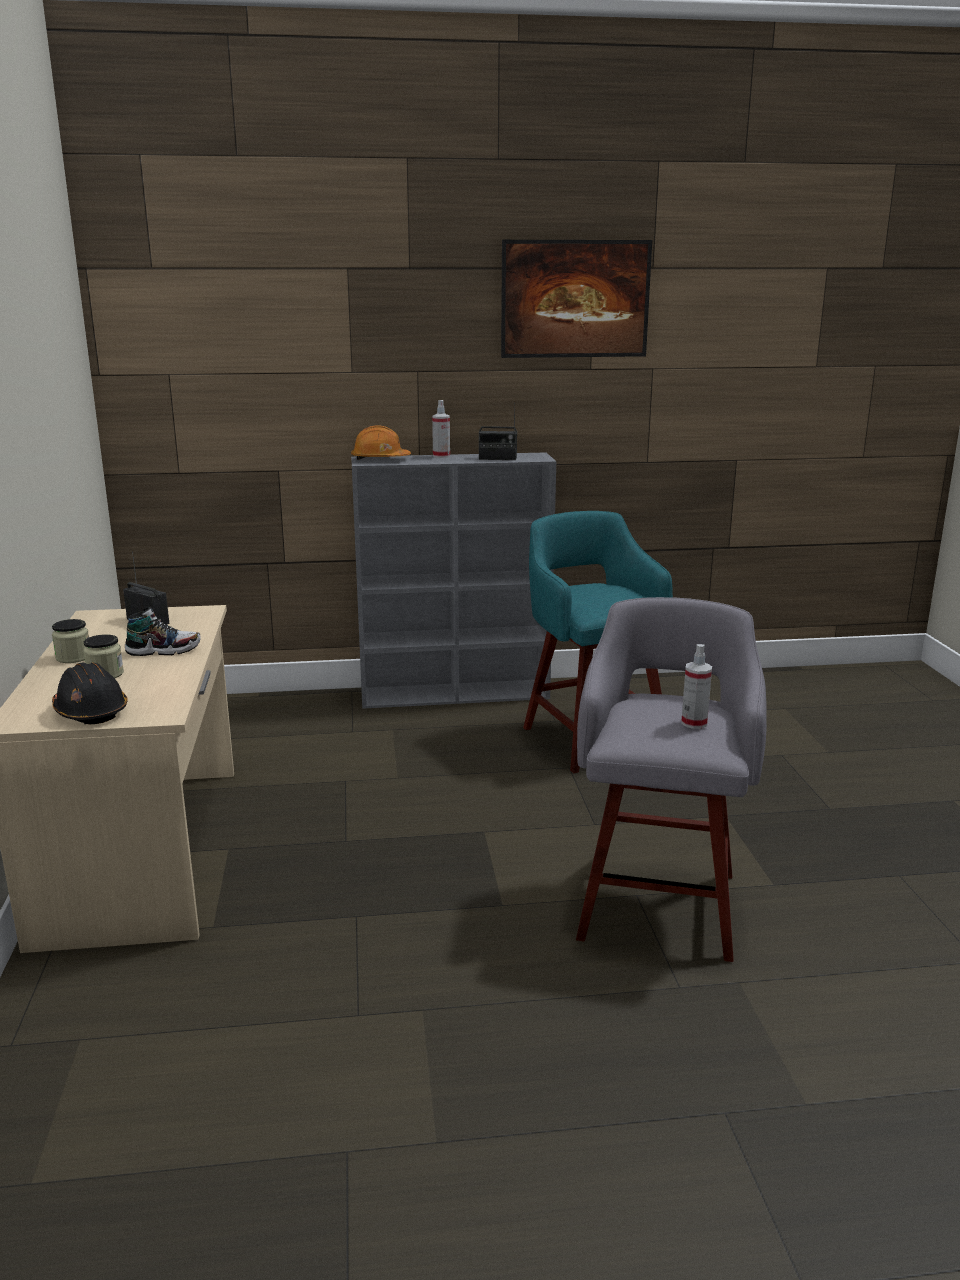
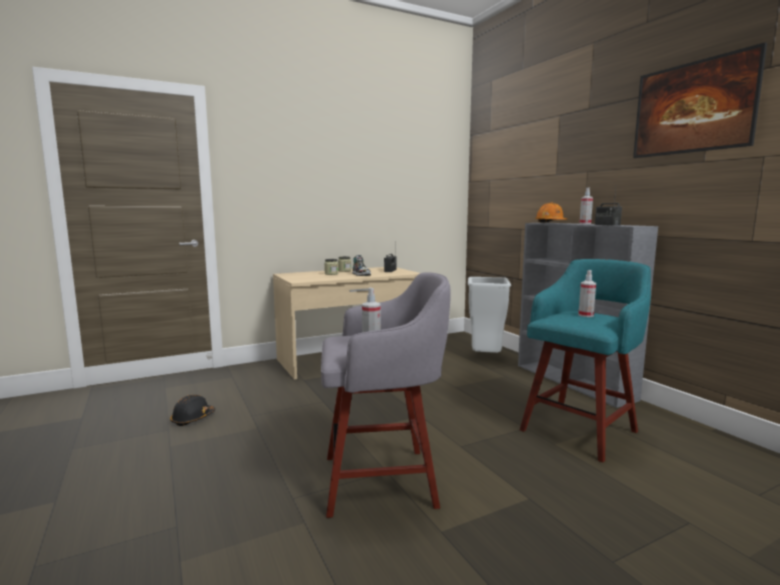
camera: 70 degrees right, 10 degrees down
(90, 711) = (296, 276): black hard hat -> black hard hat (193, 419)
(304, 721) = (485, 358): none -> grey trash can
(599, 593) = (585, 315): none -> spray bottle

